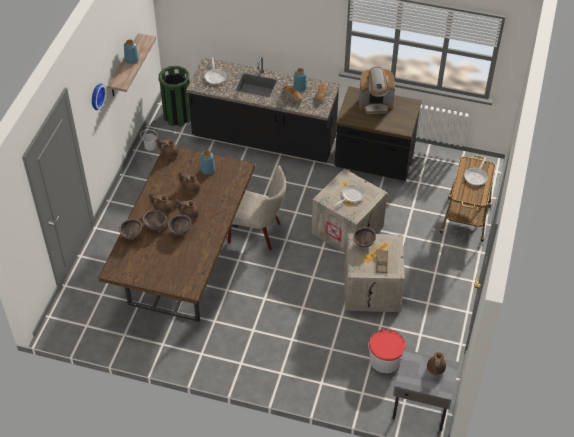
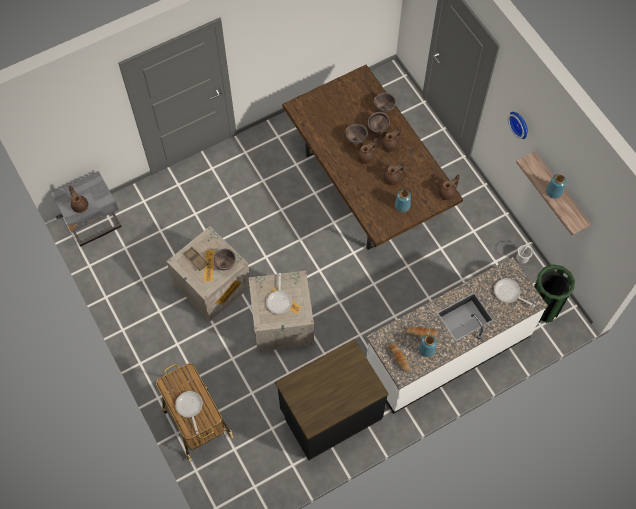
camera: 135 degrees right, 15 degrees up
(258, 233) = (346, 257): beige chair -> none
(264, 139) = (447, 351): black counter -> white counter
(375, 104) = (342, 392): coffee machine -> none
(385, 359) = (150, 238): bucket -> none

